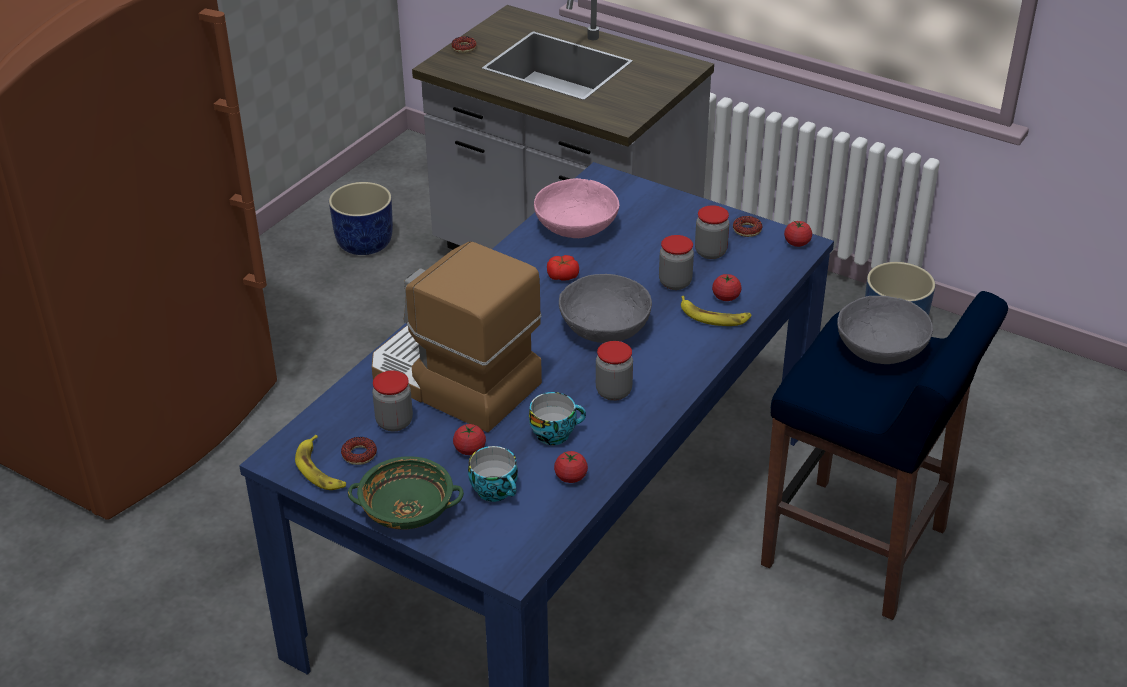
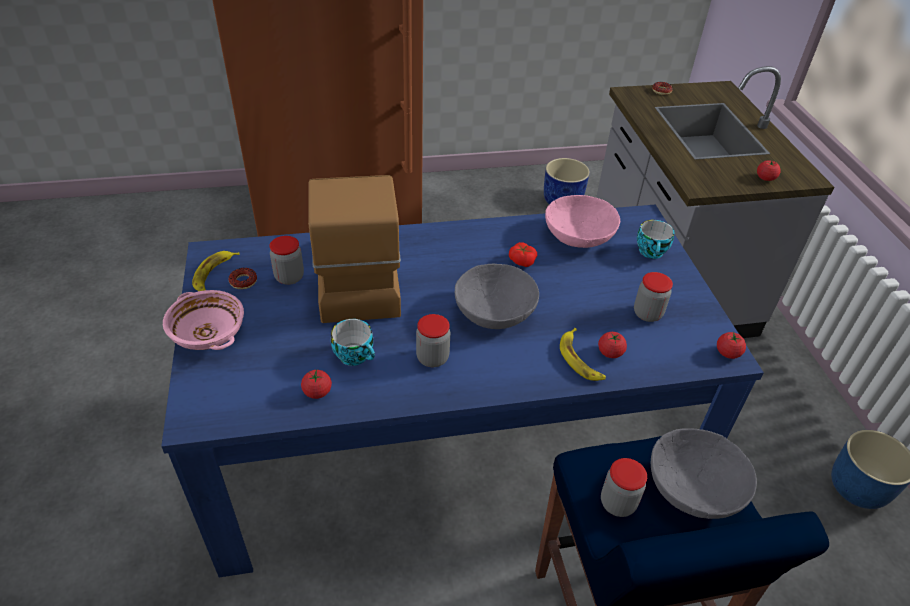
camera: 45 degrees right, 5 degrees up
(408, 510) = (209, 334): green bowl -> pink bowl
(470, 449) = (296, 325): tomato -> tomato (765, 178)
(496, 491) = (267, 363): cup -> cup (652, 252)
(675, 282) = (589, 316): jar -> jar (617, 503)
(747, 230) = (700, 317): donut -> none

